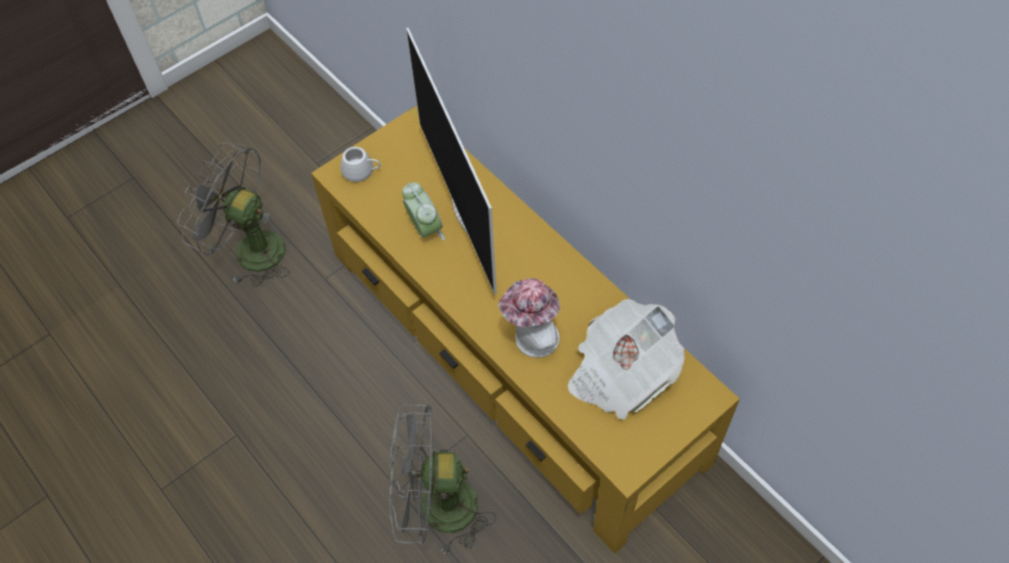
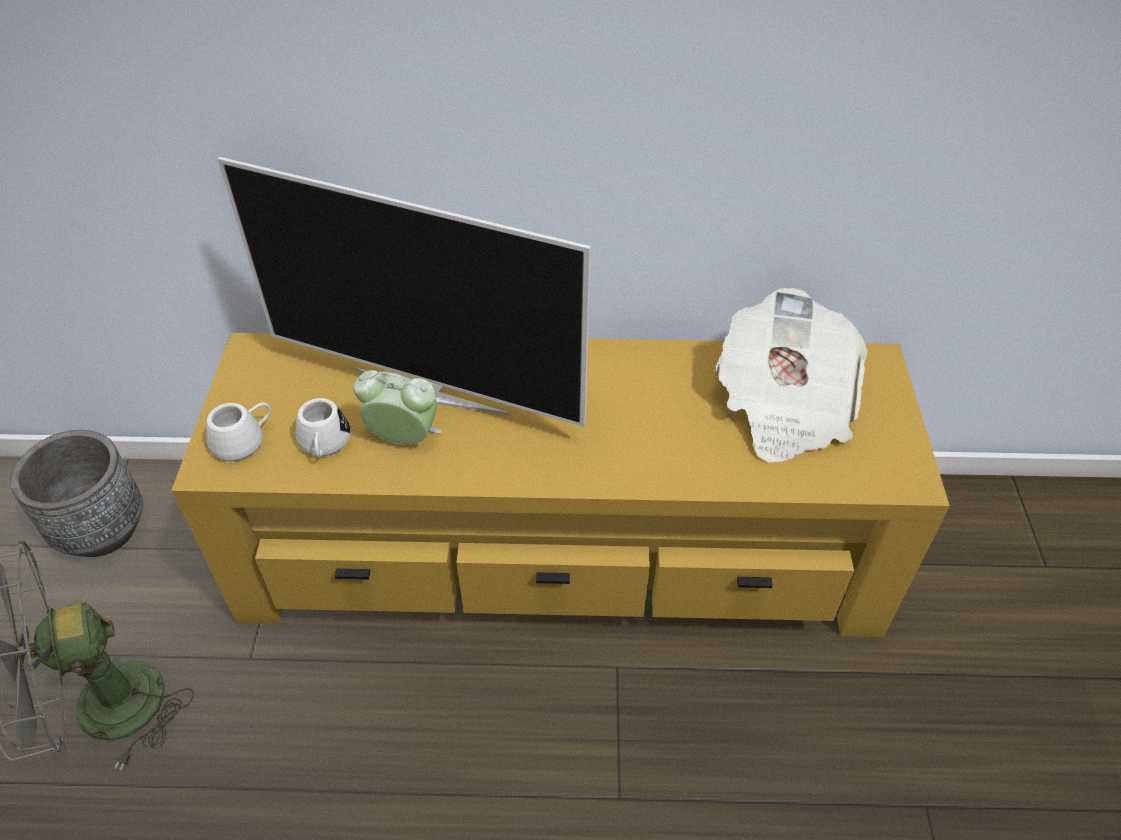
camera: 50 degrees left, 10 degrees down
(328, 157) = (102, 529): none -> grey planter
(390, 202) = (324, 444): none -> white mug
(435, 508) = (681, 774): grey fan -> none
(531, 340) = (665, 449): hat -> none

